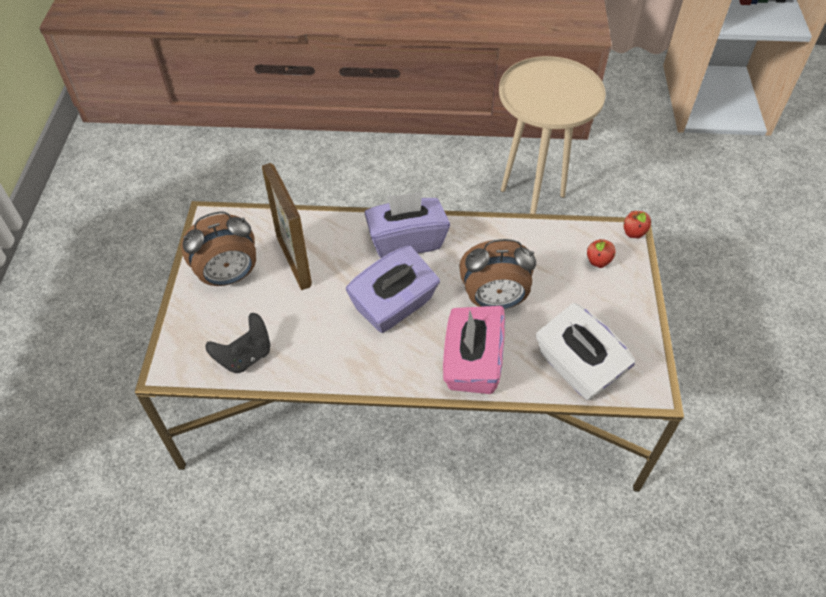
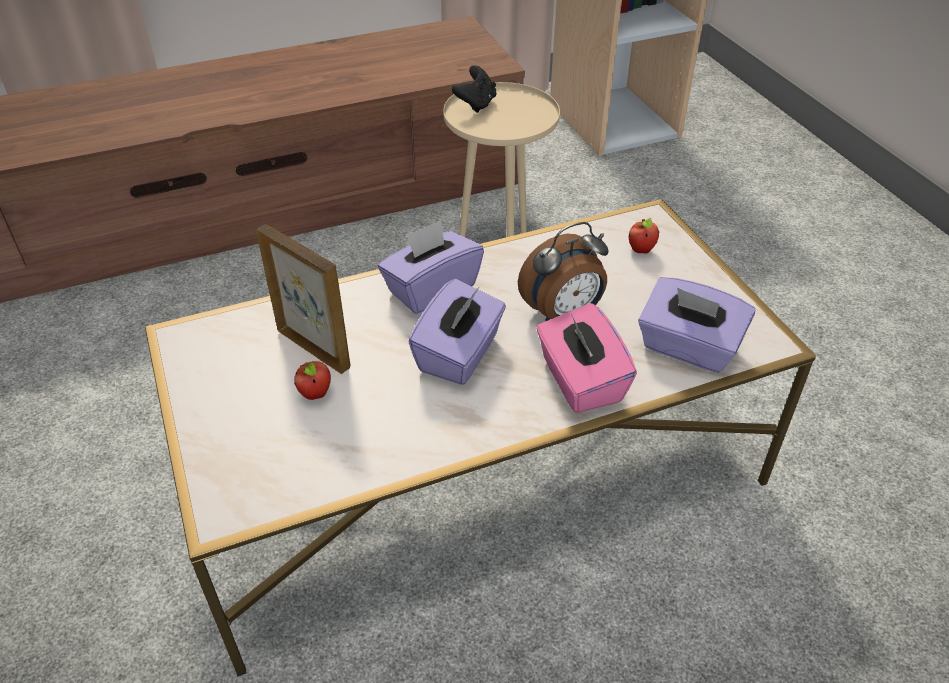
camera: 25 degrees left, 10 degrees down
(229, 276) = (242, 388): alarm clock -> none
(245, 356) = (314, 464): black game controller -> black game controller (476, 104)
(577, 368) = (688, 348): white tissue box -> purple tissue box
(634, 235) = (658, 216): apple -> apple (316, 395)

